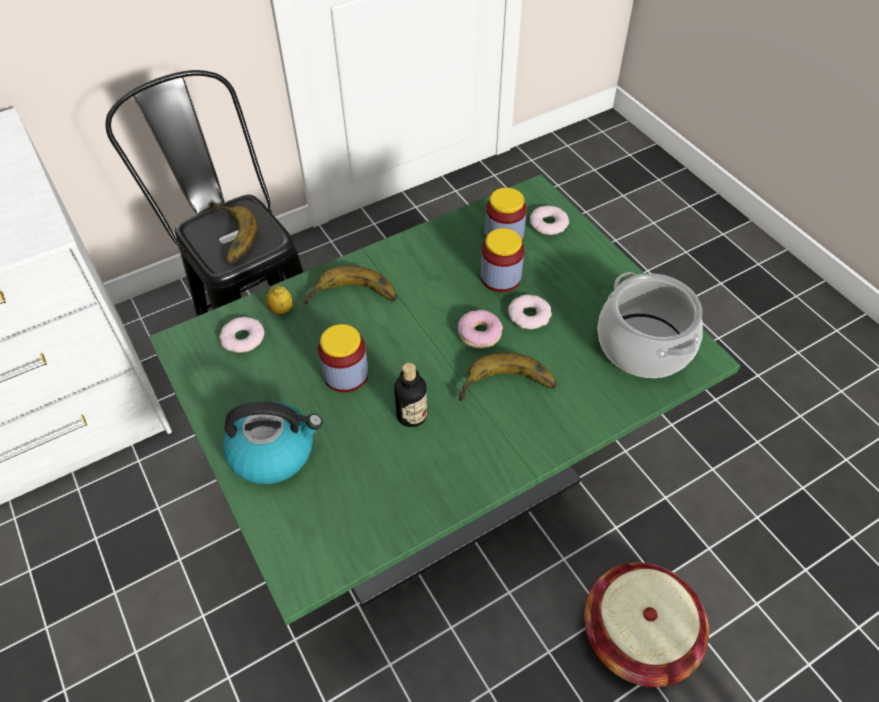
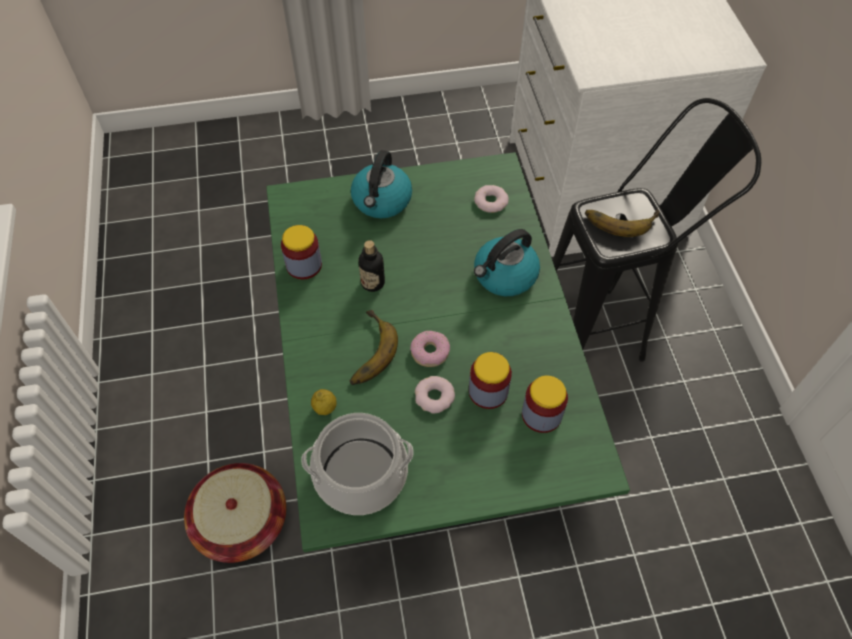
camera: 110 degrees right, 5 degrees up
(281, 310) = (510, 228): lemon -> lemon (325, 408)
(346, 374) = (428, 253): jar -> jar (304, 265)
(353, 299) = (504, 276): banana -> kettle
(548, 223) = (546, 462): donut -> none

